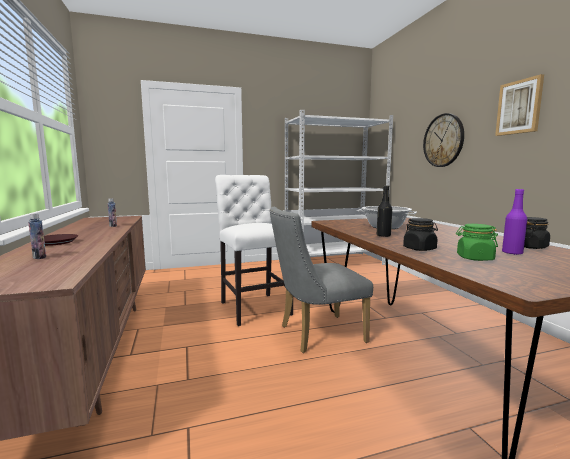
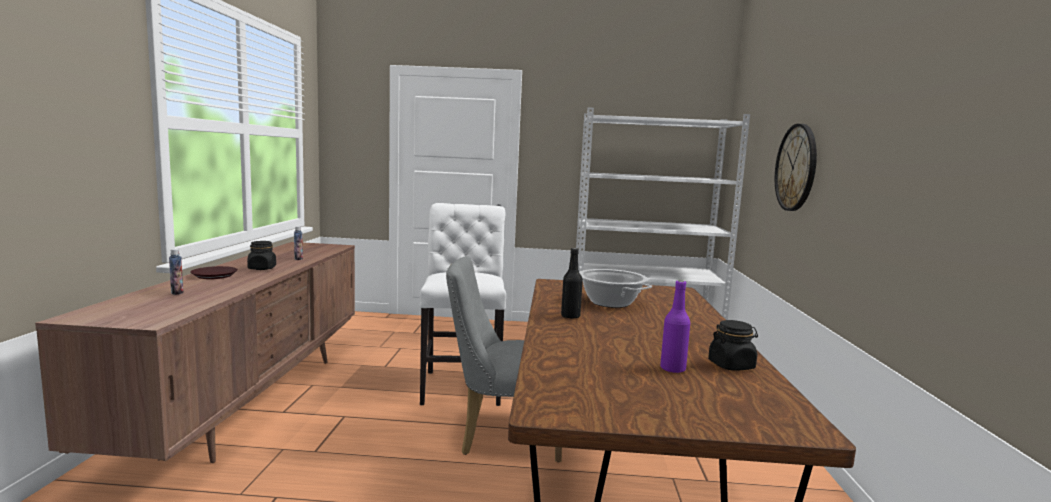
camera: 20 degrees right, 0 degrees up
(419, 249) = (564, 343): black jar -> black jar (262, 268)
(474, 258) = (597, 367): green jar -> none
(519, 107) = (870, 131): picture -> none

